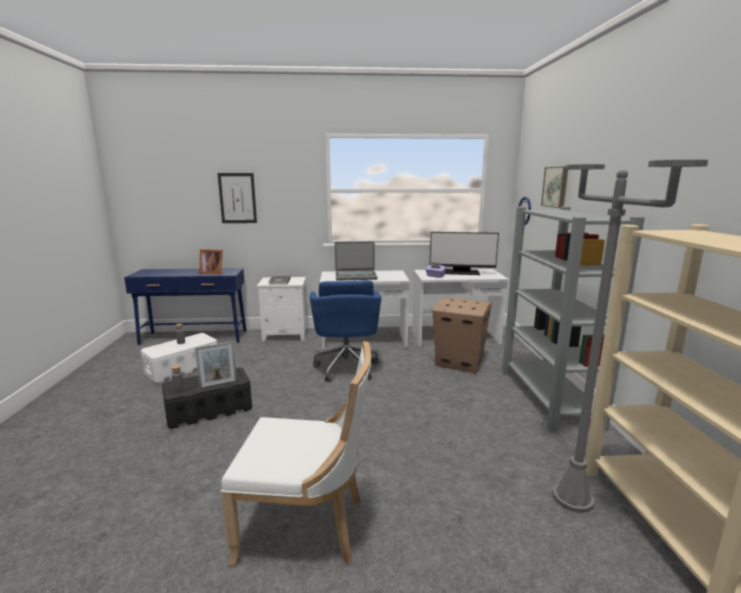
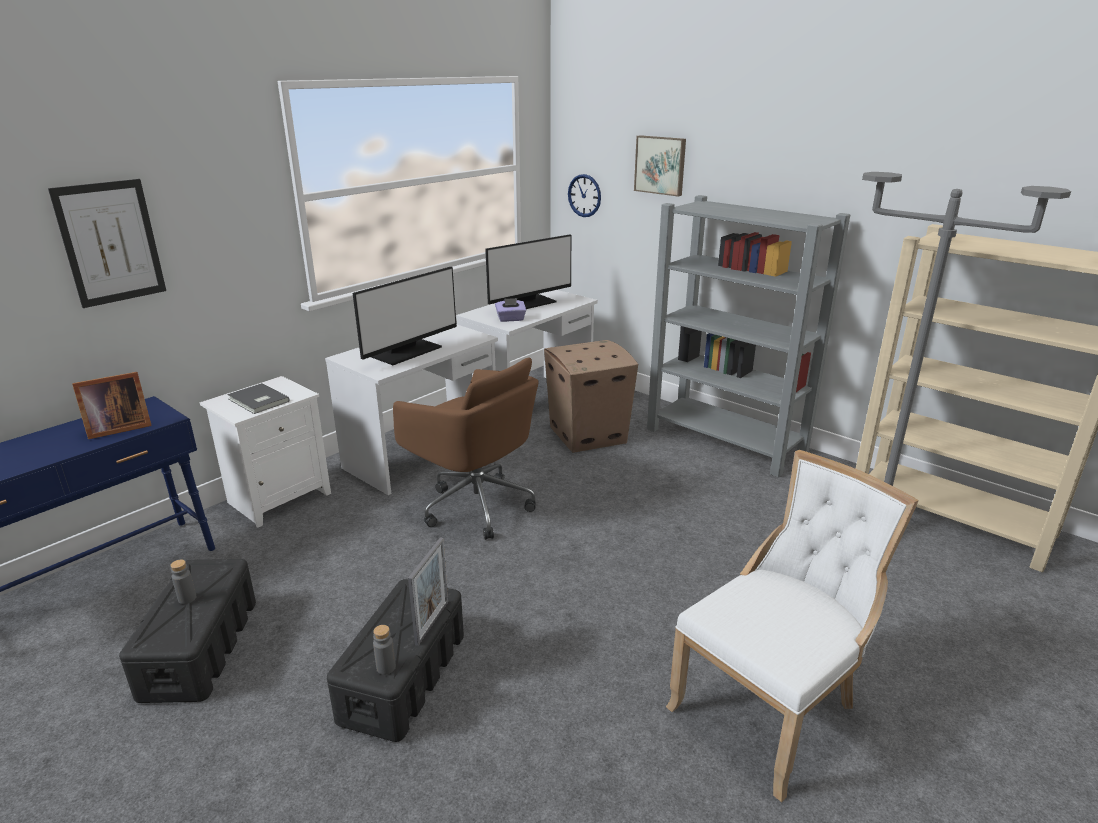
camera: 45 degrees left, 10 degrees up
(182, 369) = (200, 649): white storage box -> black storage box
(346, 367) = (473, 506): blue office chair -> brown office chair
(355, 276) = (406, 352): laptop -> monitor

